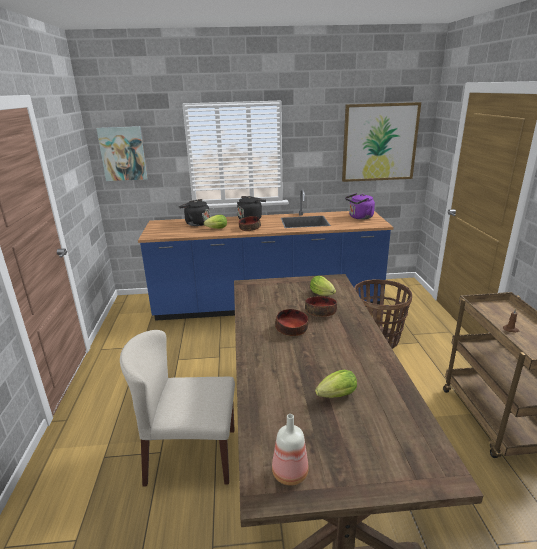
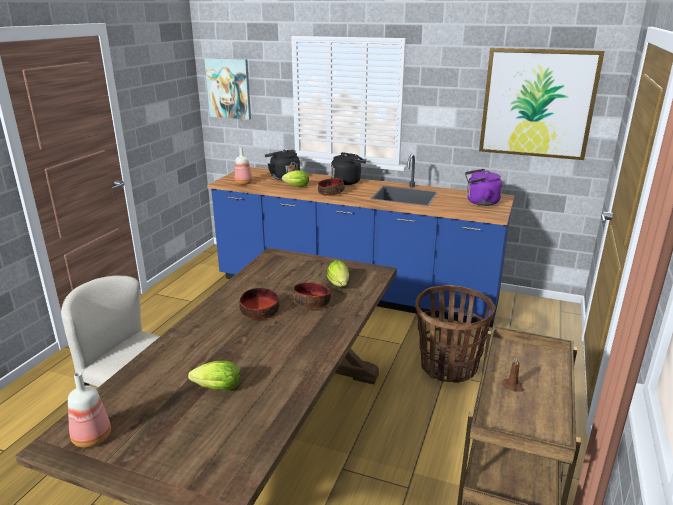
camera: 25 degrees right, 0 degrees up
(169, 233) = (244, 183): none -> bottle

